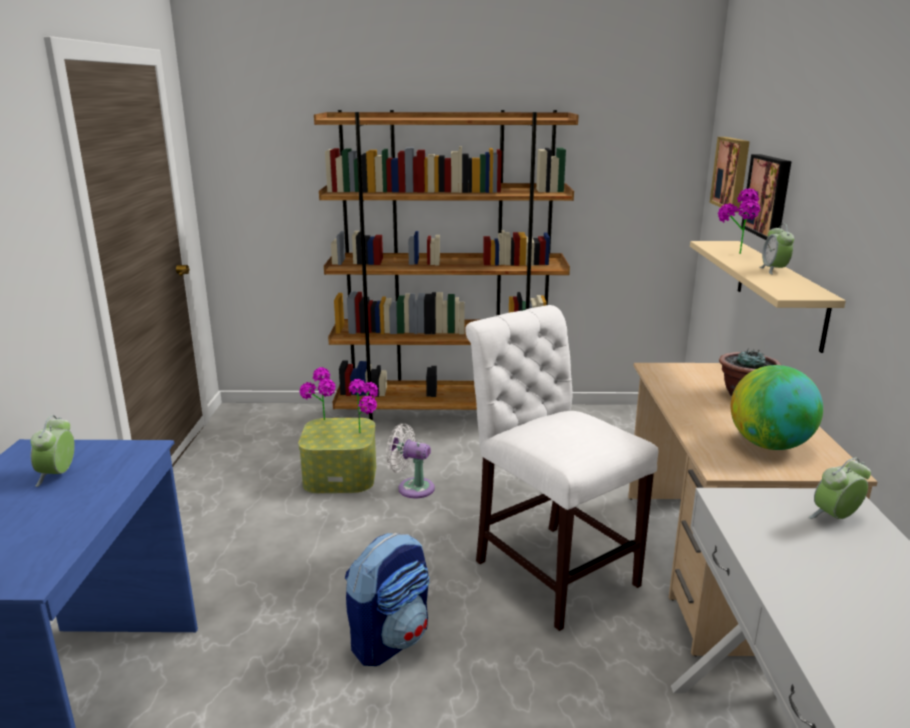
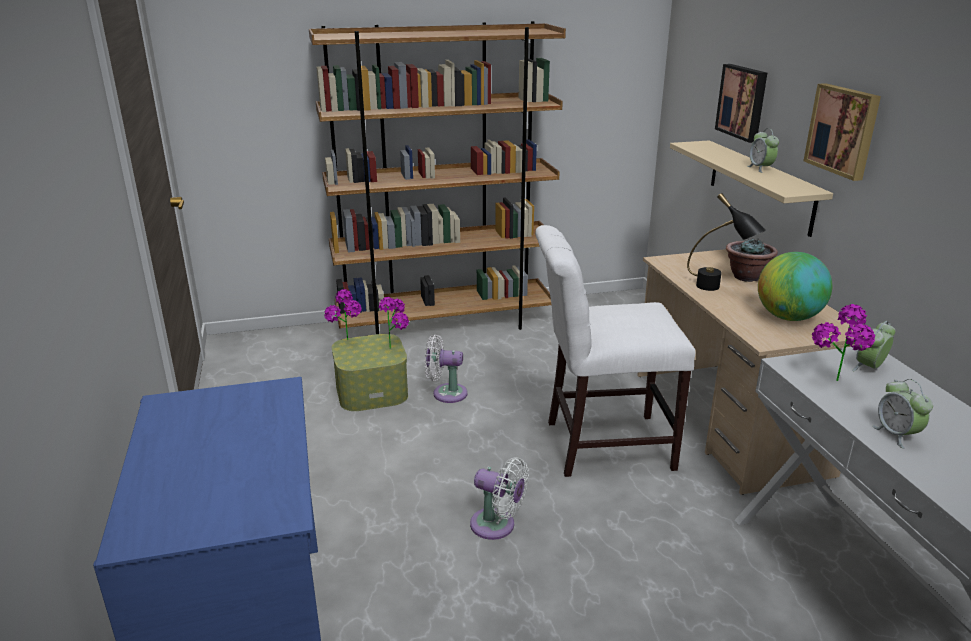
camera: 15 degrees left, 5 degrees up
(58, 475) = (219, 423): alarm clock -> alarm clock (896, 435)
(390, 639) = (497, 526): backpack -> white fan
(550, 568) = (600, 444): white chair -> white chair turned 45 degrees counterclockwise
(700, 404) = (718, 289): none -> black table lamp
(732, 173) = (697, 78): picture -> picture (843, 130)
(735, 254) = (718, 155): potted plant -> potted plant (834, 385)

